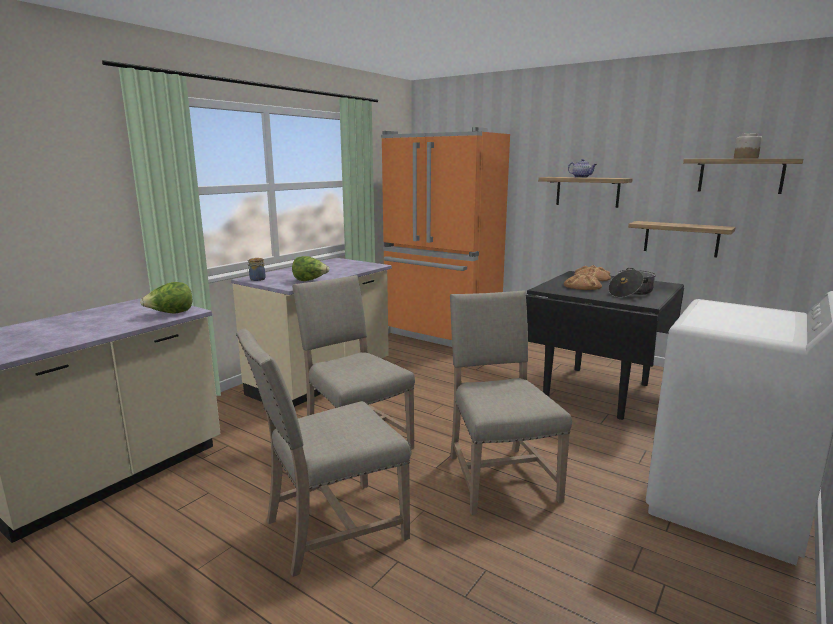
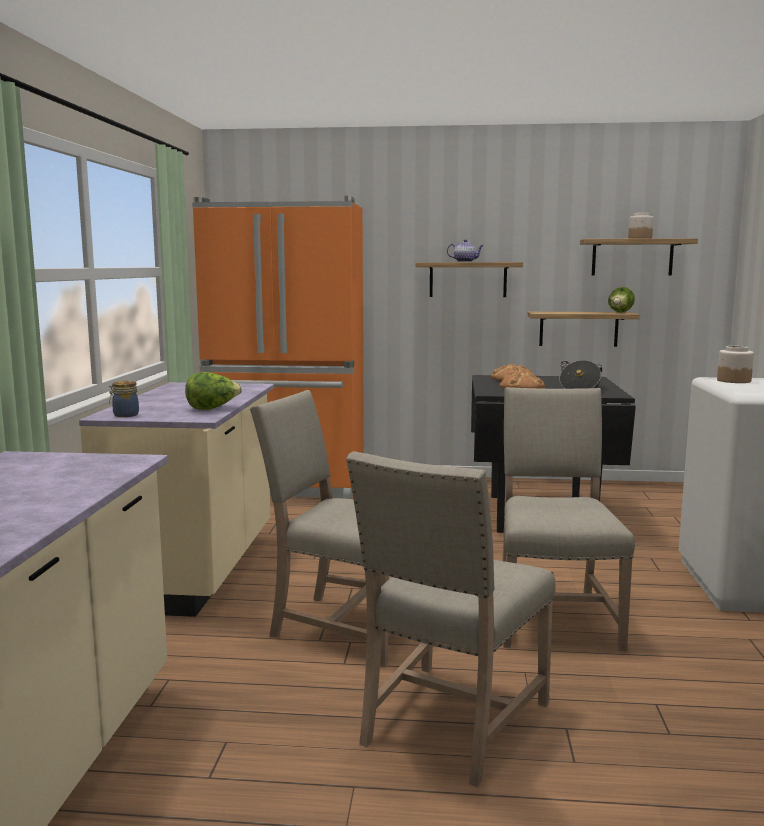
camera: 30 degrees left, 5 degrees down
(171, 314) = (114, 466): lettuce -> lettuce (620, 312)
(498, 476) = (553, 617): beige chair -> beige chair turned 45 degrees clockwise
(722, 307) = (733, 381): none -> jar

